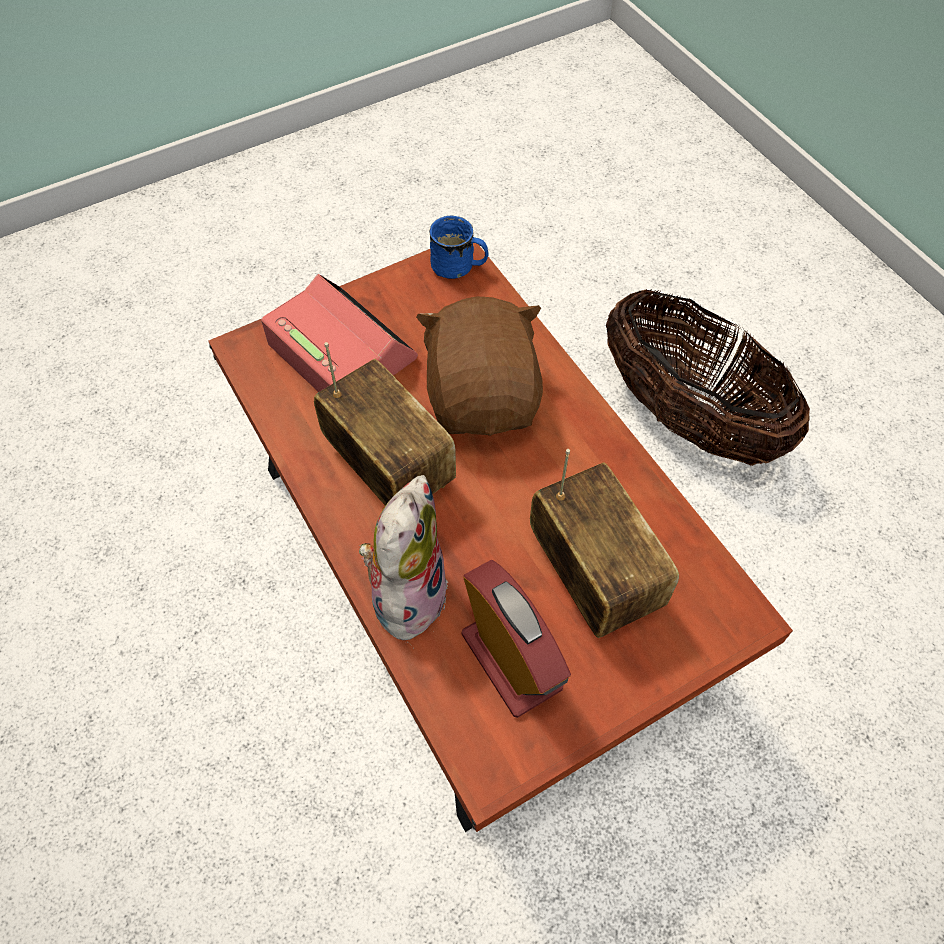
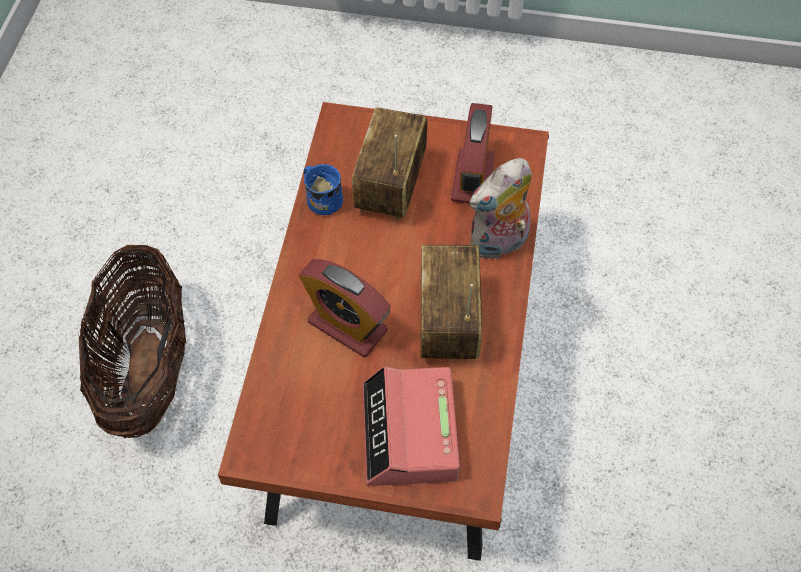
camera: 140 degrees left, 0 degrees up
(459, 267) = (259, 444): blue mug -> blue mug (321, 198)
(483, 398) = (347, 326): brown plush toy -> alarm clock

